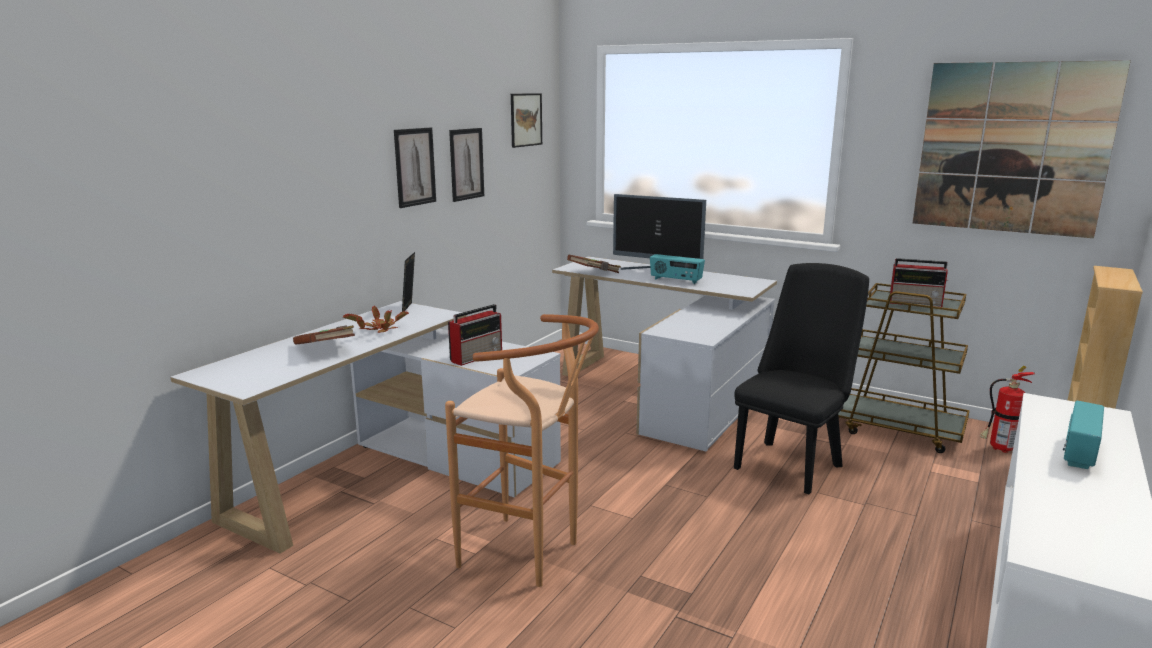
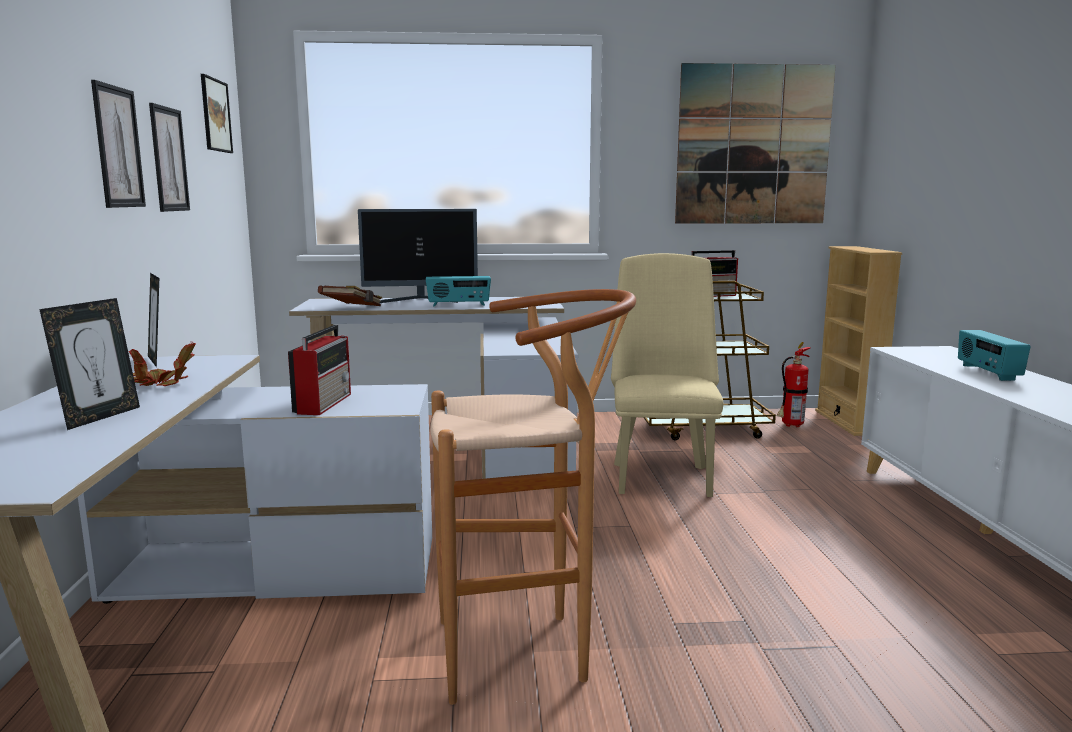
camera: 35 degrees left, 5 degrees down
(326, 349) = (100, 417): brown book -> picture frame
(791, 463) = (661, 475): black chair -> beige chair

